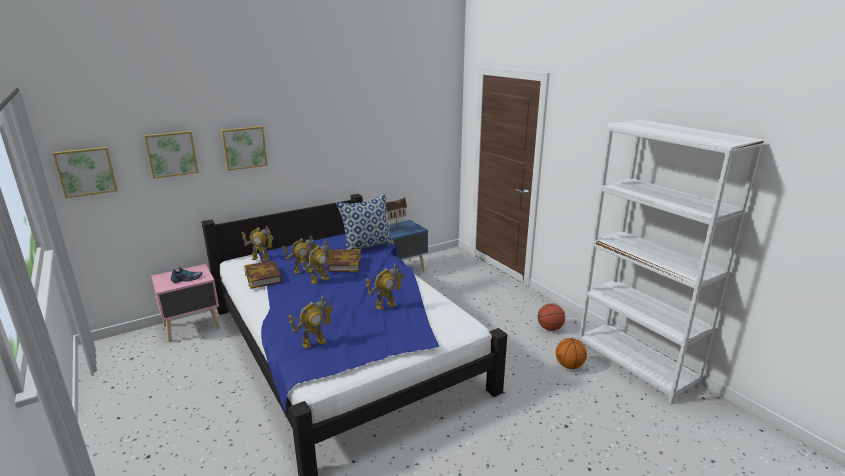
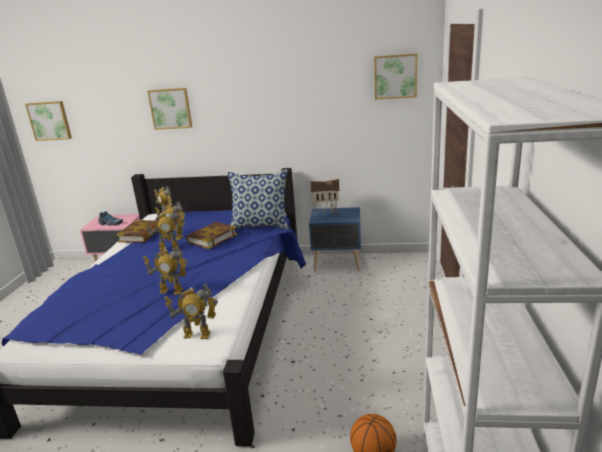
camera: 40 degrees right, 0 degrees up
(171, 154) = (109, 110): picture -> picture (395, 76)
(314, 343) = (67, 306): toy robot -> toy robot (197, 335)
(550, 328) = (414, 392): basketball -> none

